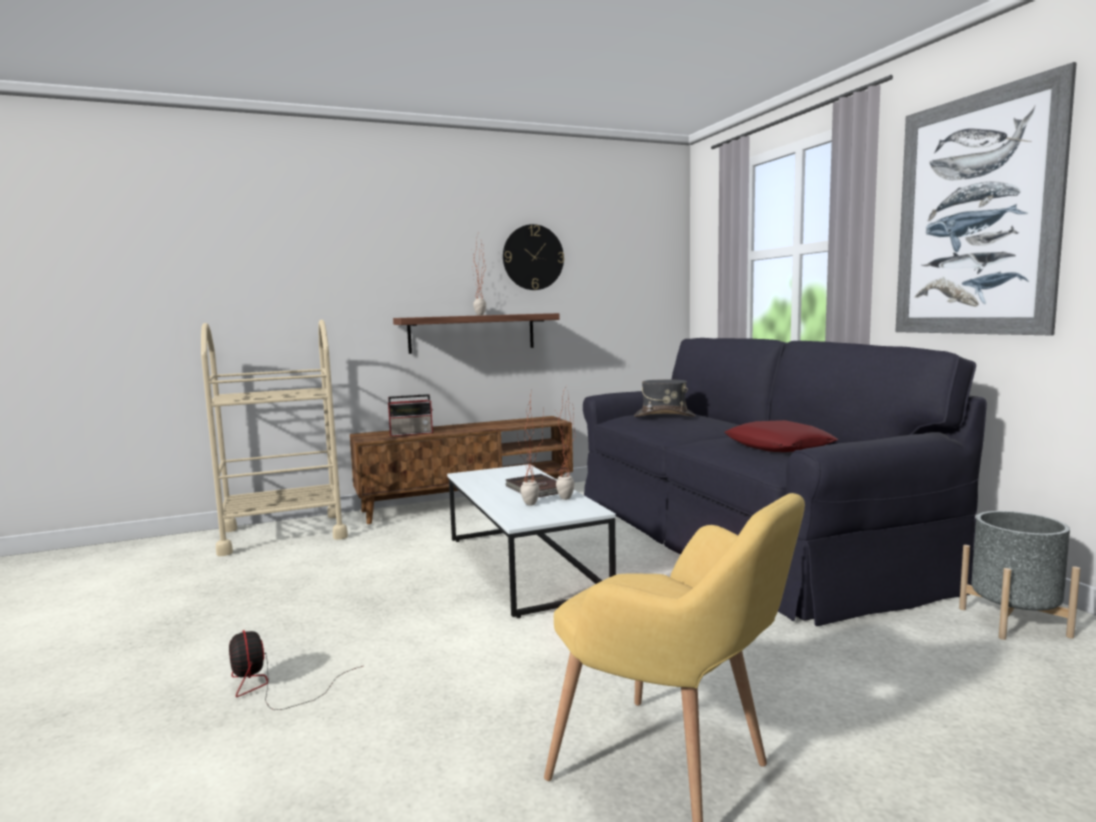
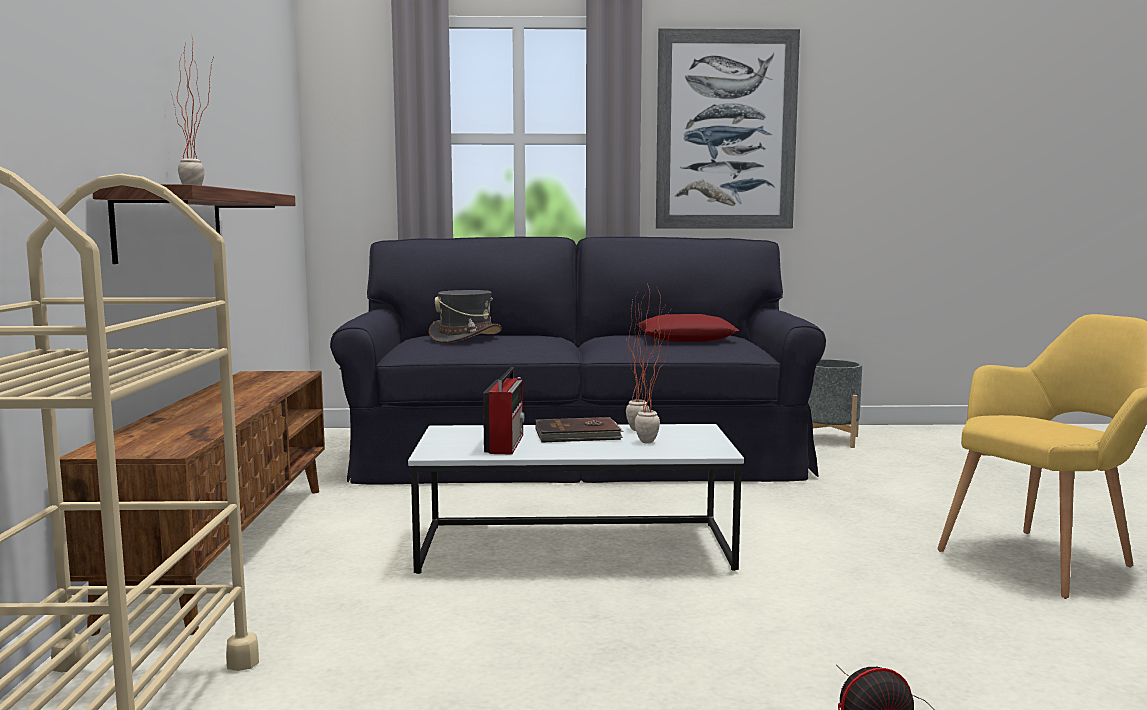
camera: 70 degrees left, 0 degrees up
(412, 433) = (189, 426): radio -> radio (505, 443)
(533, 257) = (212, 95): wall clock -> none

